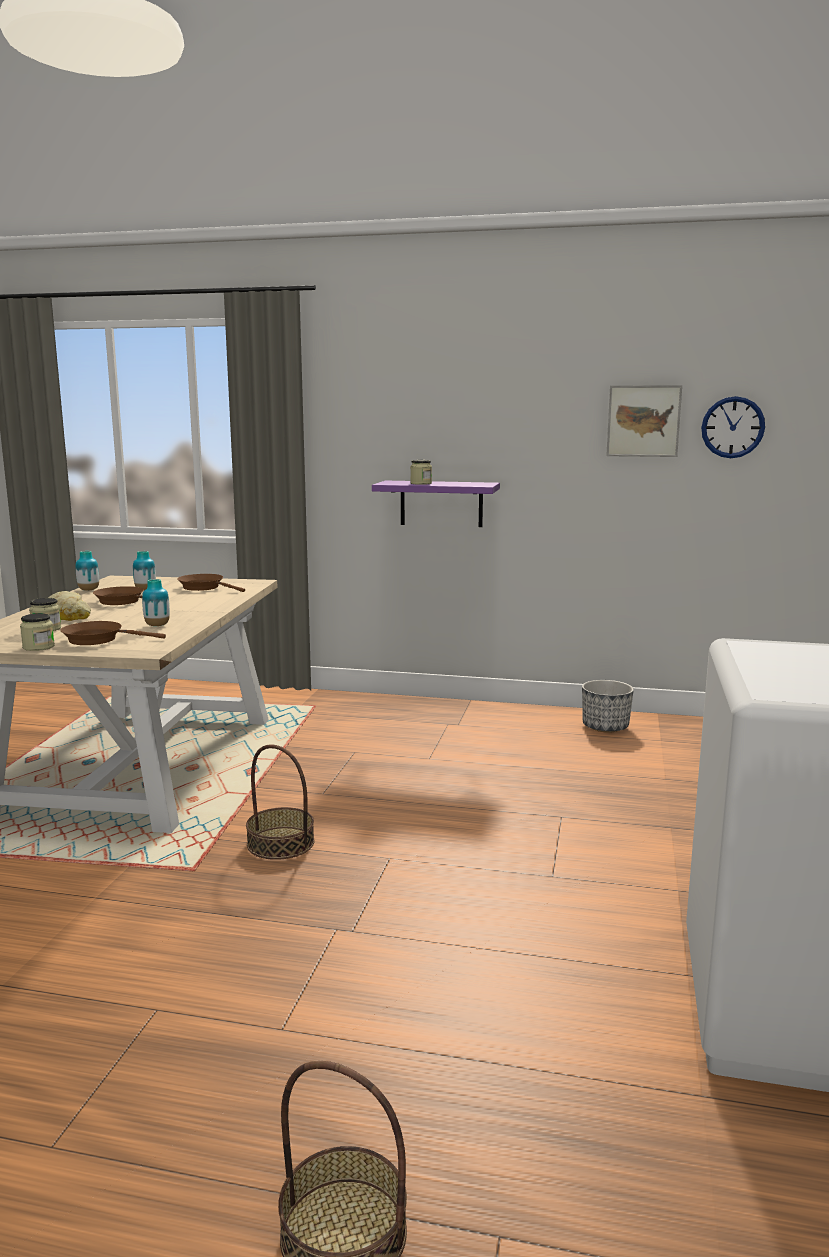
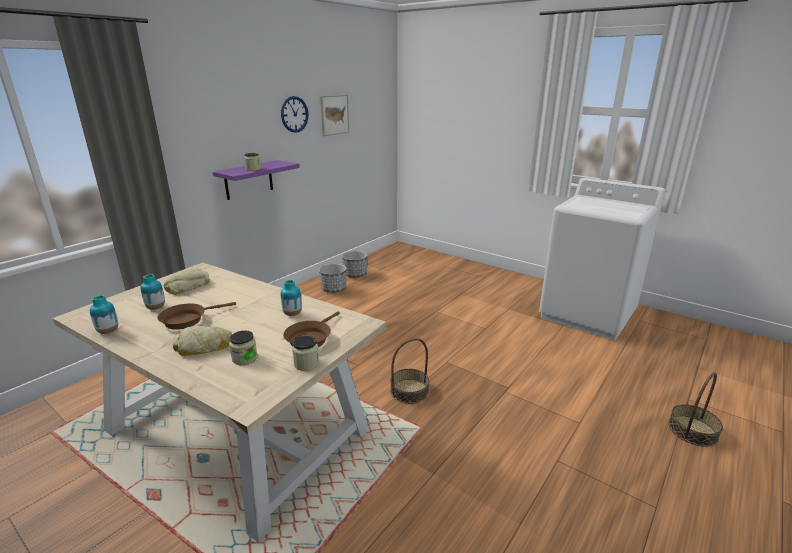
camera: 65 degrees left, 10 degrees up
(204, 587) = (187, 286): brown frying pan -> bread
(529, 726) = (333, 289): none -> planter
(732, 427) = (364, 115): wall clock -> wall clock (294, 114)

